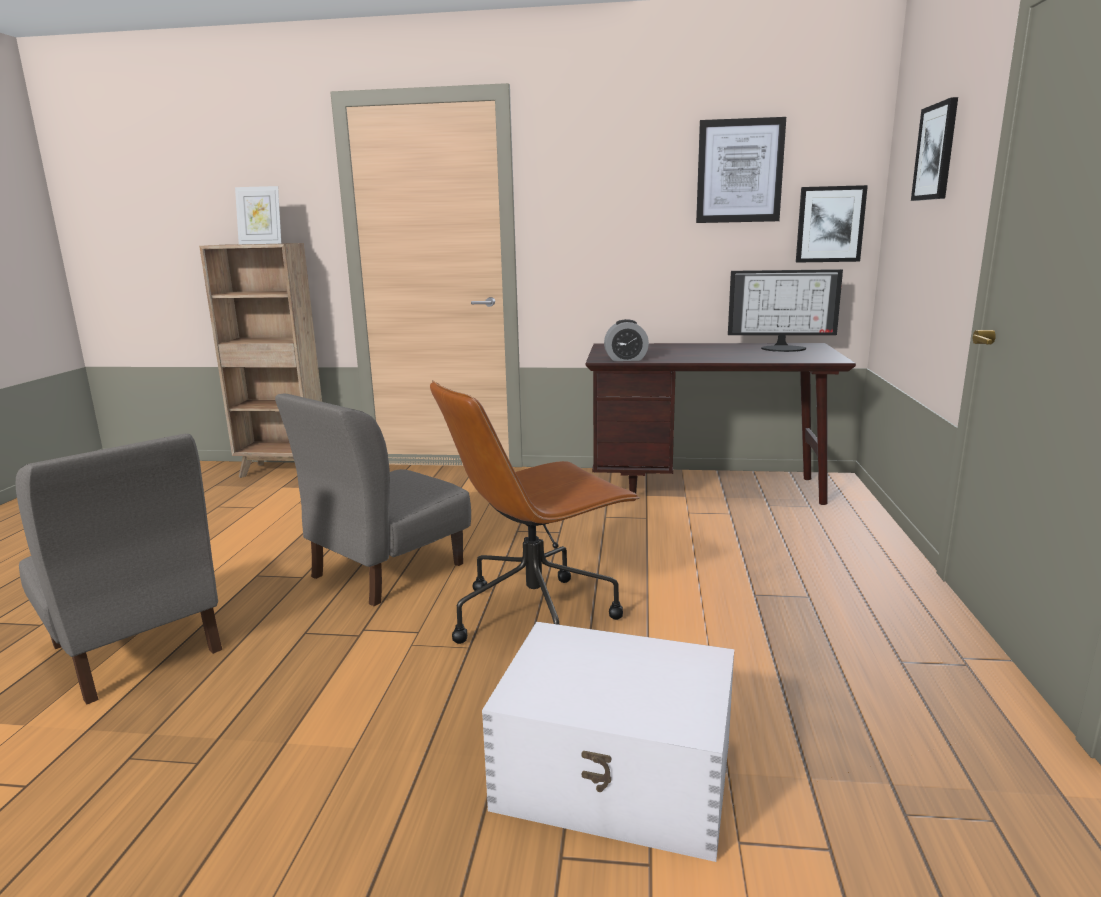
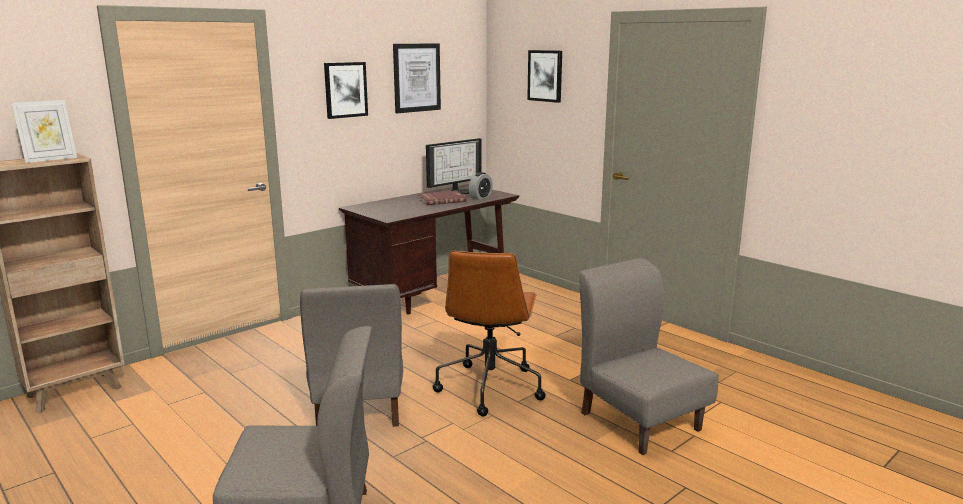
camera: 50 degrees left, 0 degrees up
(617, 776) = (639, 420): white storage box -> grey chair
(626, 359) = (403, 215): alarm clock -> alarm clock (480, 197)
(726, 352) = (441, 200): none -> red book
(830, 224) = (463, 110): picture -> picture (345, 90)

